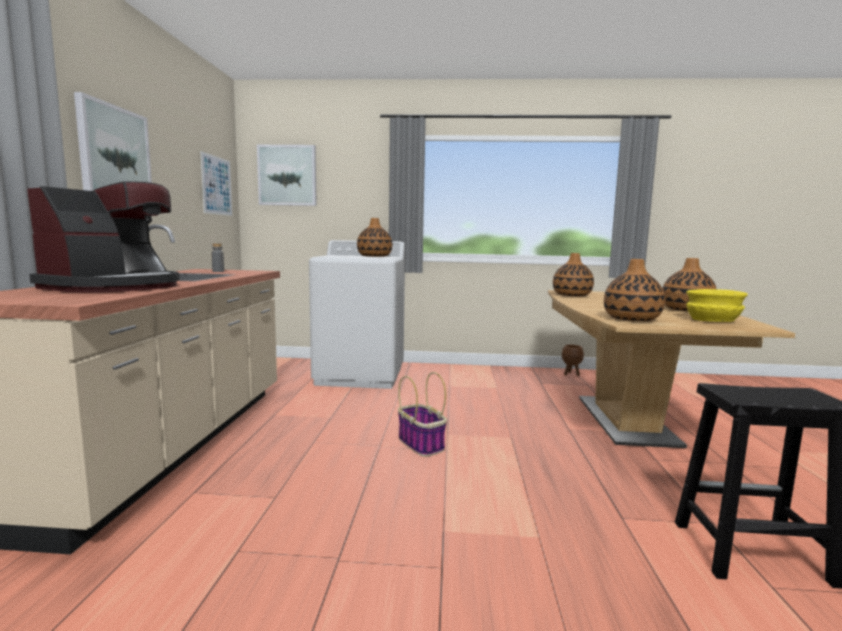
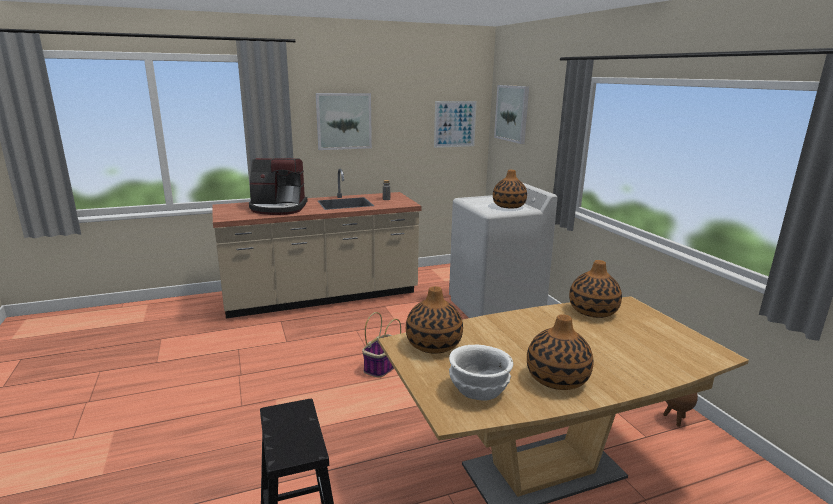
camera: 65 degrees right, 10 degrees up
(712, 320) = (477, 389): yellow bowl -> white bowl

